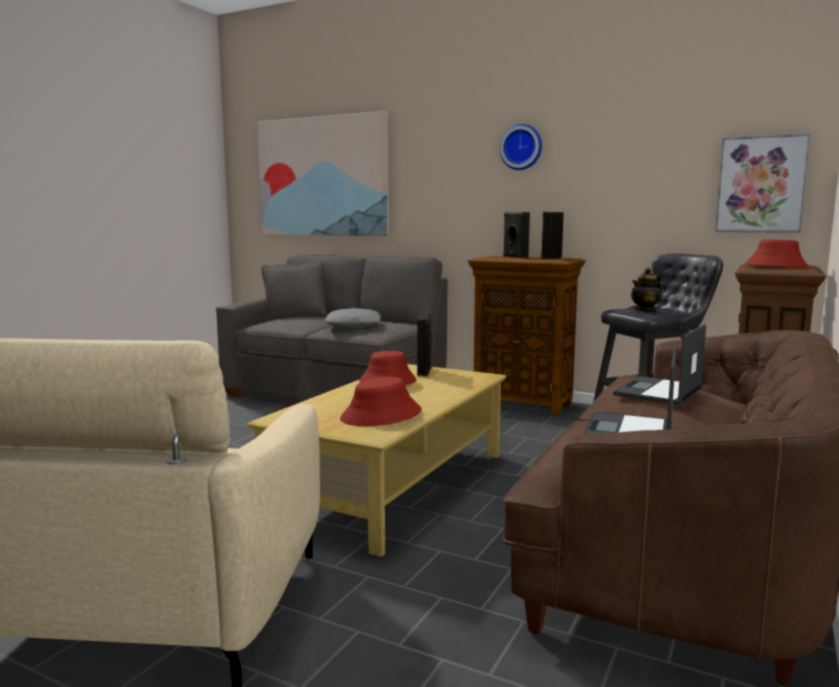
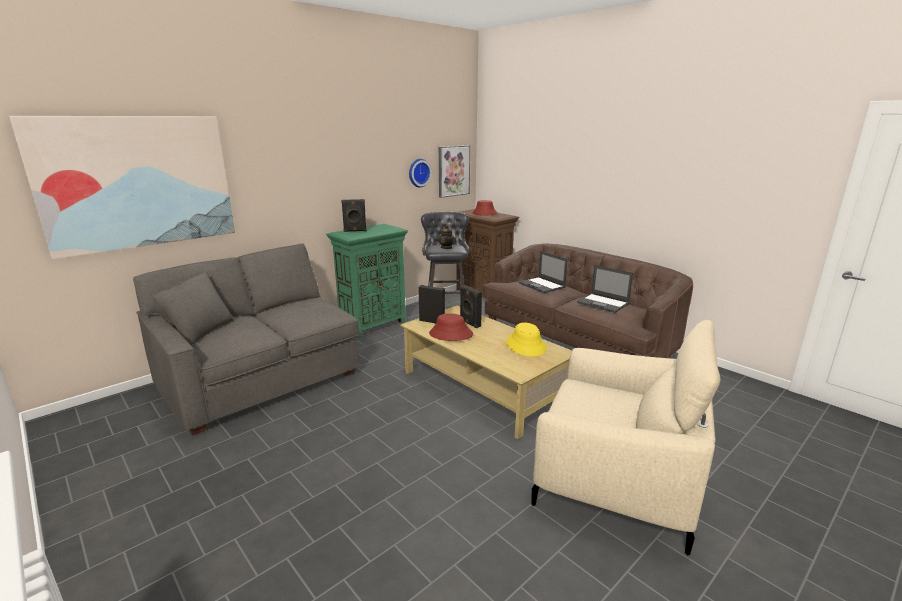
camera: 70 degrees left, 10 degrees up
(354, 325) = (302, 315): grey pillow -> none
(381, 415) = (526, 345): red hat -> yellow hat
(521, 147) = (337, 151): wall clock -> wall clock (418, 173)
(524, 404) = (373, 324): brown cabinet -> green cabinet
(550, 258) = (377, 227): black speaker -> black speaker (469, 323)

